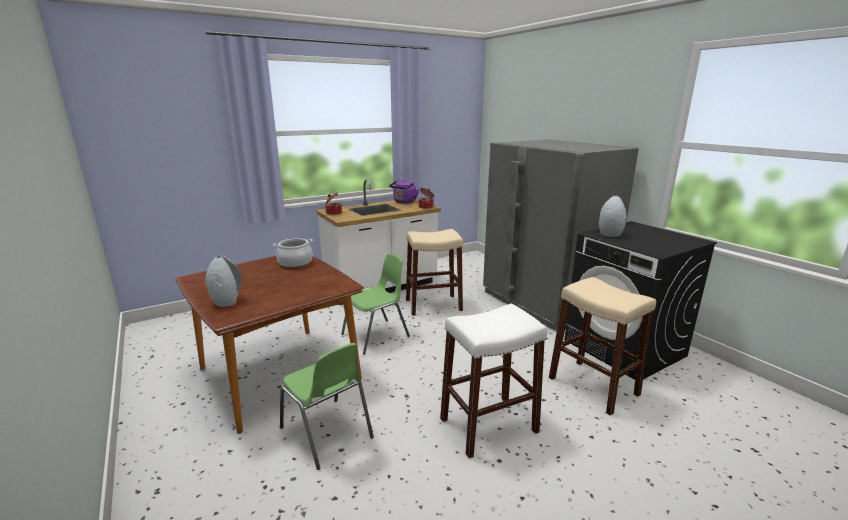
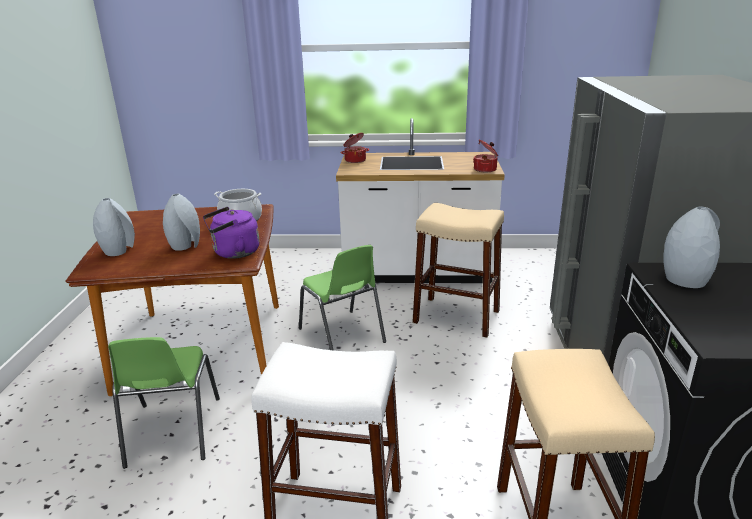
camera: 35 degrees right, 5 degrees up
(282, 286) = (186, 246): none -> grey vase
(377, 336) = (342, 336): green chair -> green chair turned 60 degrees clockwise
(404, 202) = (468, 157): purple kettle -> purple kettle (233, 253)

